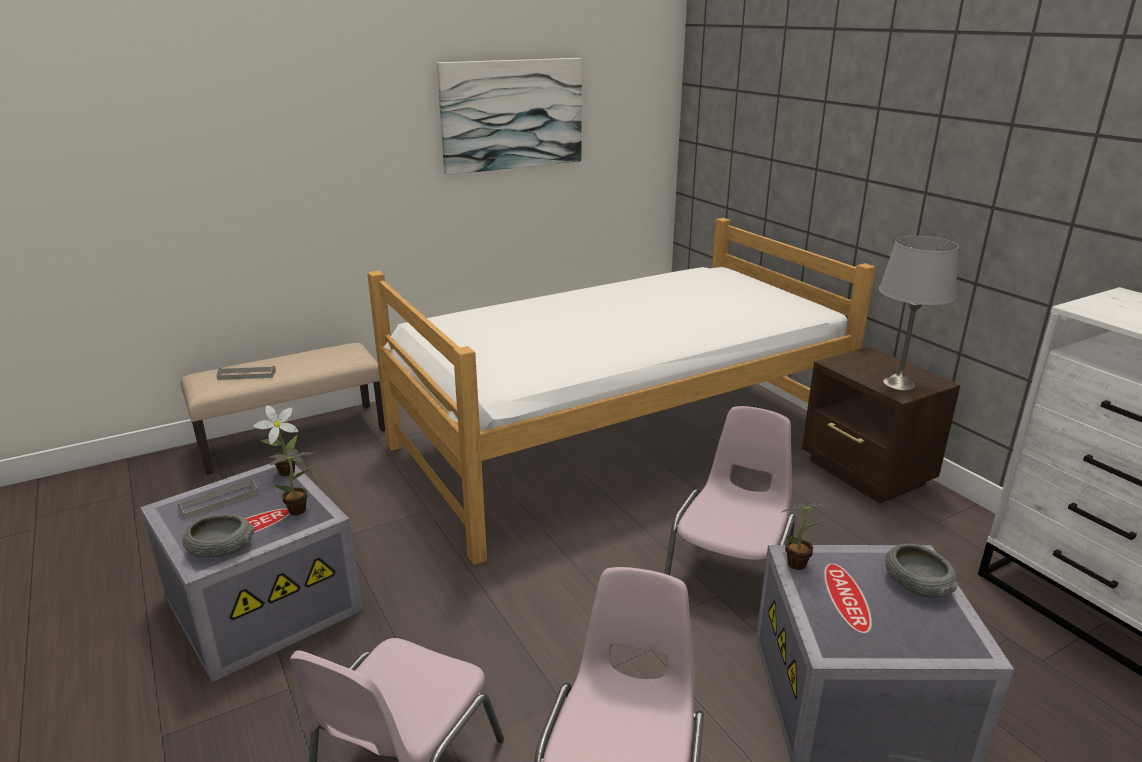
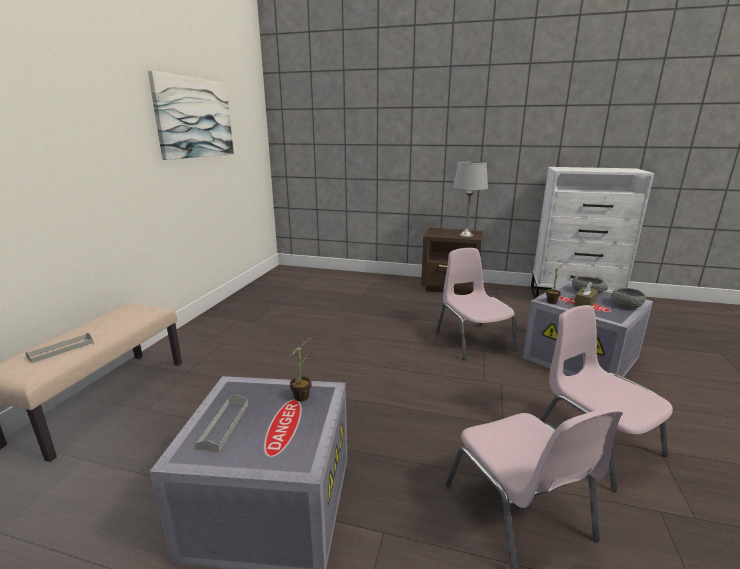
camera: 45 degrees left, 5 degrees down
(220, 547) = (293, 447): grey bowl -> grey bowl (626, 304)
(284, 472) = (240, 384): potted plant -> none
(620, 441) = (337, 313): bed -> none
(852, 596) = (584, 303): none -> brown tissue box

